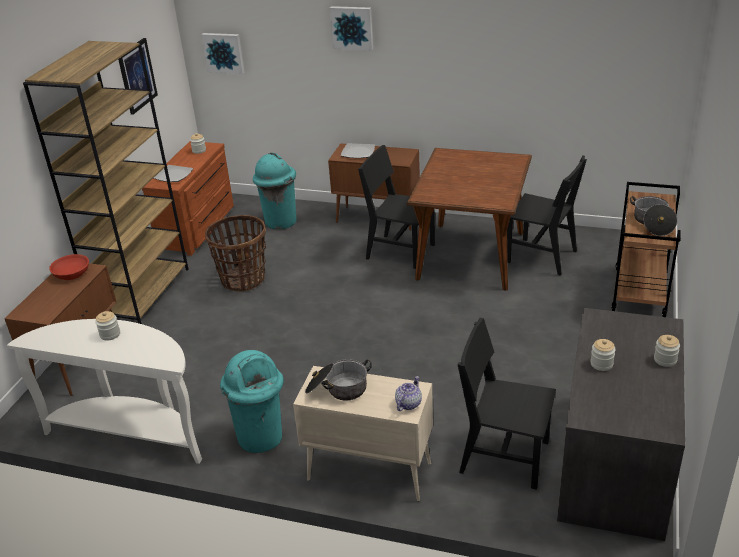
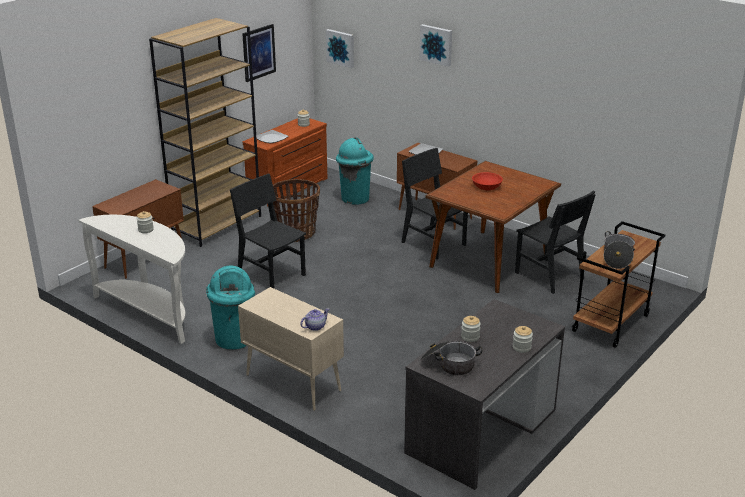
camera: 20 degrees right, 5 degrees down
(71, 273) = (153, 188): red bowl -> red bowl (486, 186)
(338, 389) = (275, 305): cooking pot -> cooking pot (449, 364)
(504, 457) = (399, 402): black chair -> black chair (271, 274)

